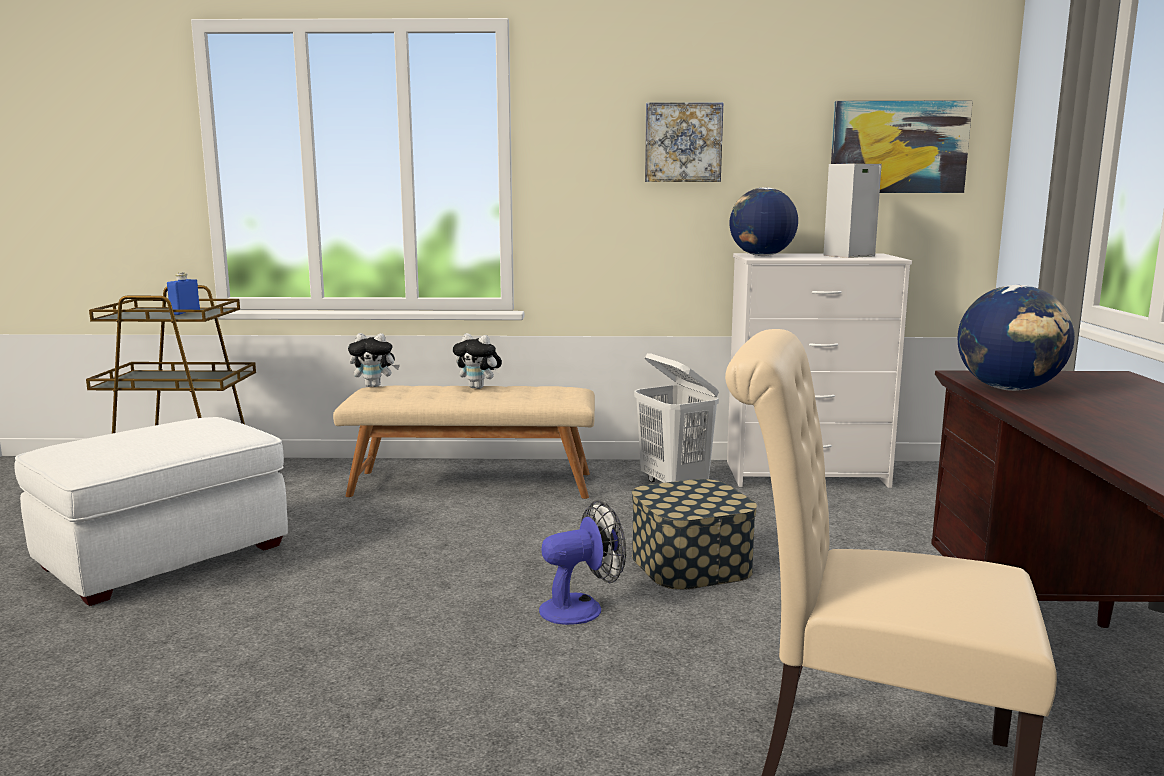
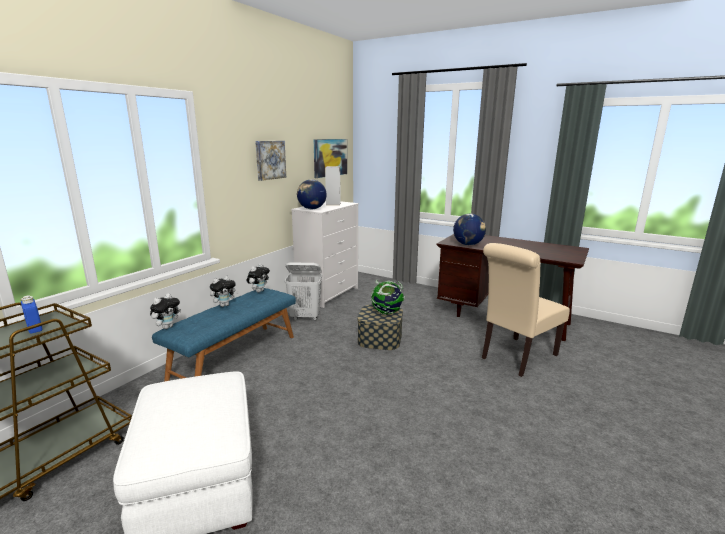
camera: 60 degrees left, 5 degrees up
(472, 484) = (235, 357): beige bench -> blue bench
(563, 388) = (259, 291): none -> plush toy
(581, 608) = (395, 369): fan -> none
(705, 502) = (387, 313): none -> globe

